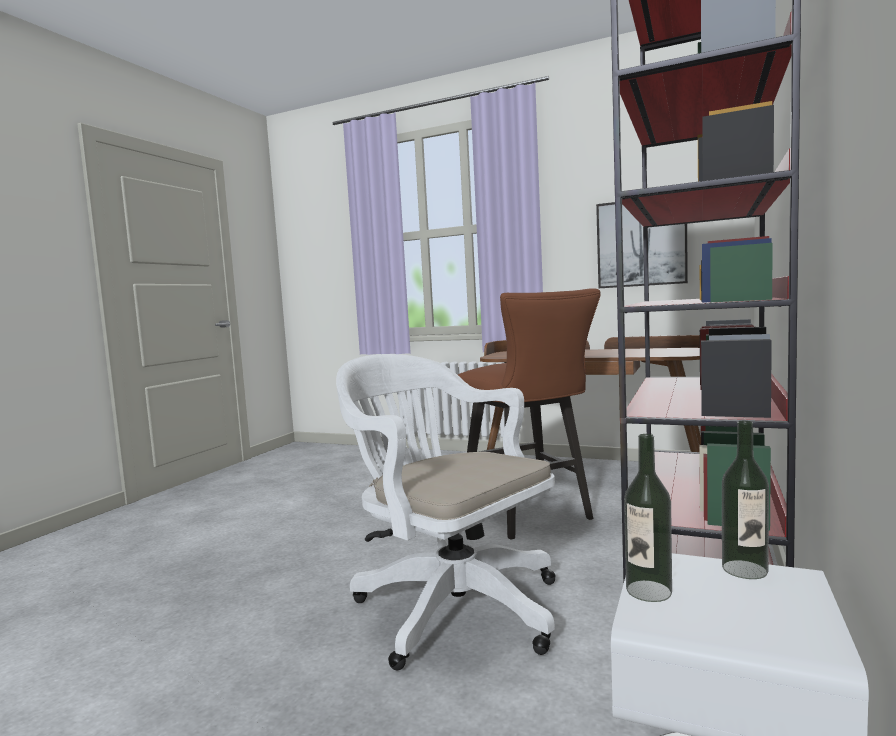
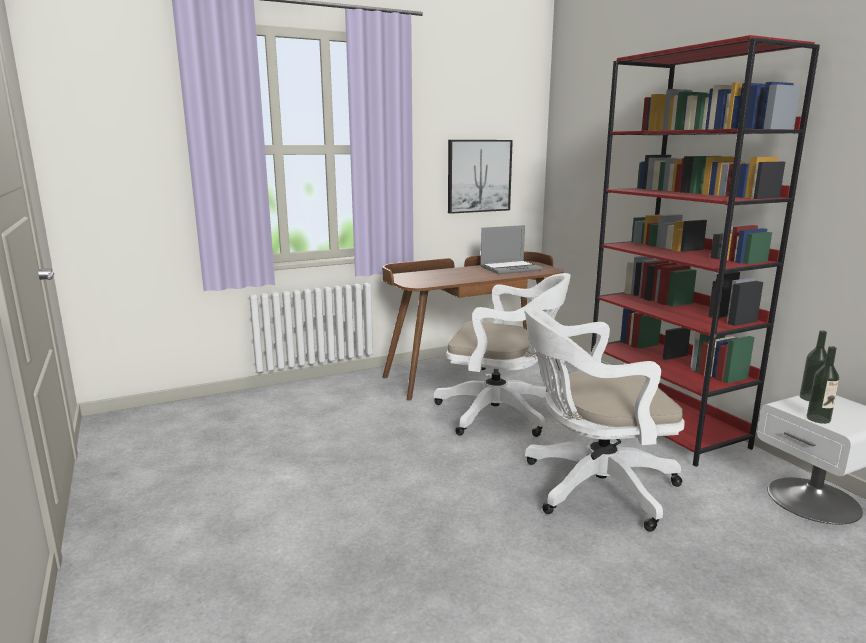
camera: 50 degrees left, 10 degrees up
(531, 516) = (502, 414): brown stool -> white office chair
(644, 351) = (511, 268): none -> laptop

